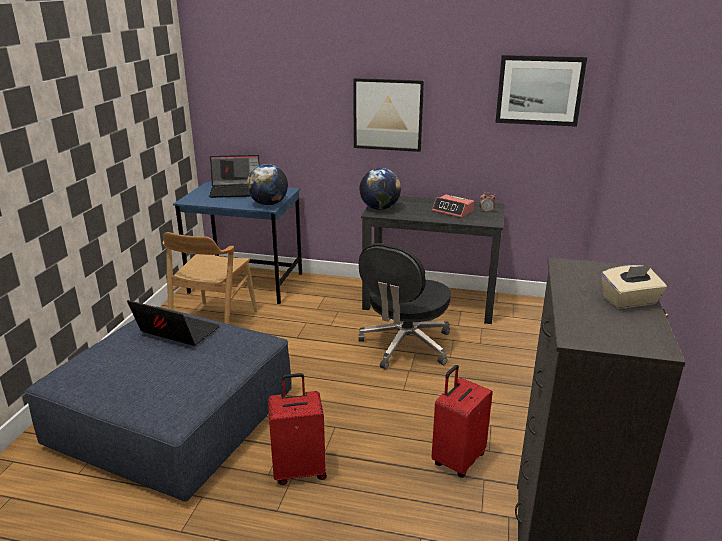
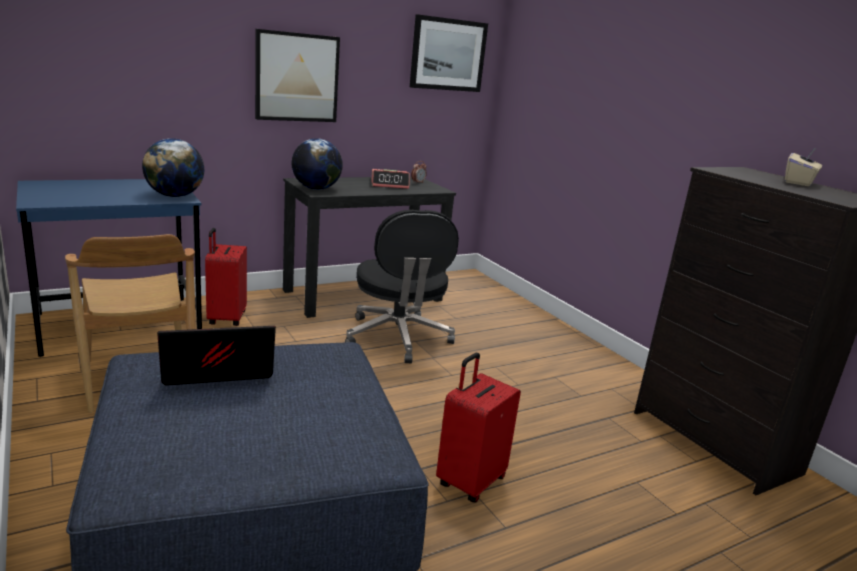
camera: 45 degrees left, 5 degrees down
(236, 191) = (94, 187): laptop -> none
(457, 459) = (572, 412): red suitcase -> red suitcase (226, 318)

